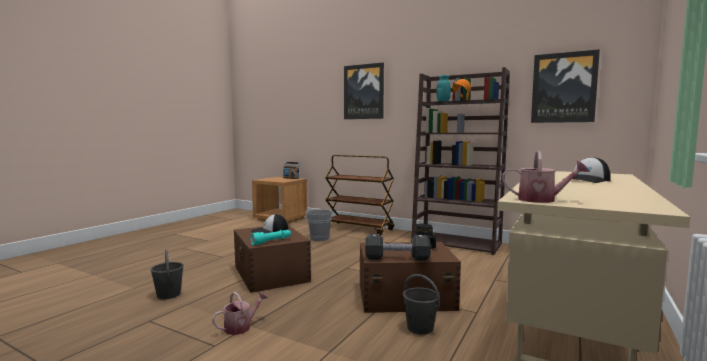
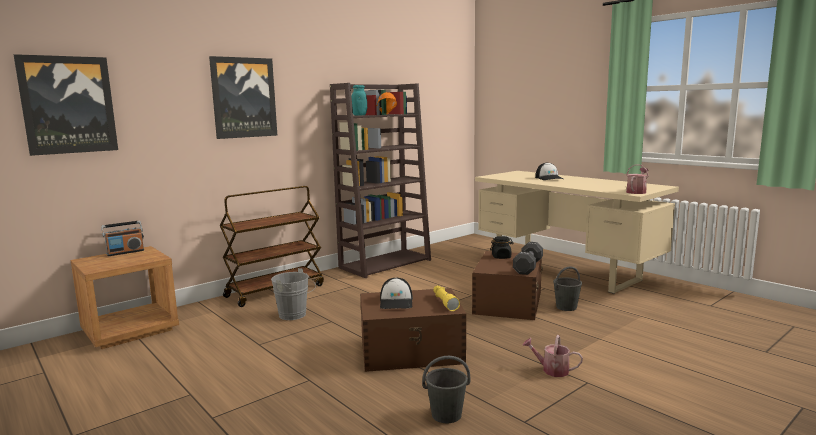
camera: 70 degrees left, 5 degrees up
(241, 327) = (551, 370): watering can -> watering can turned 45 degrees counterclockwise
(271, 241) = (444, 302): turquoise flashlight -> yellow flashlight
(563, 88) = (431, 102): picture -> picture (68, 105)

